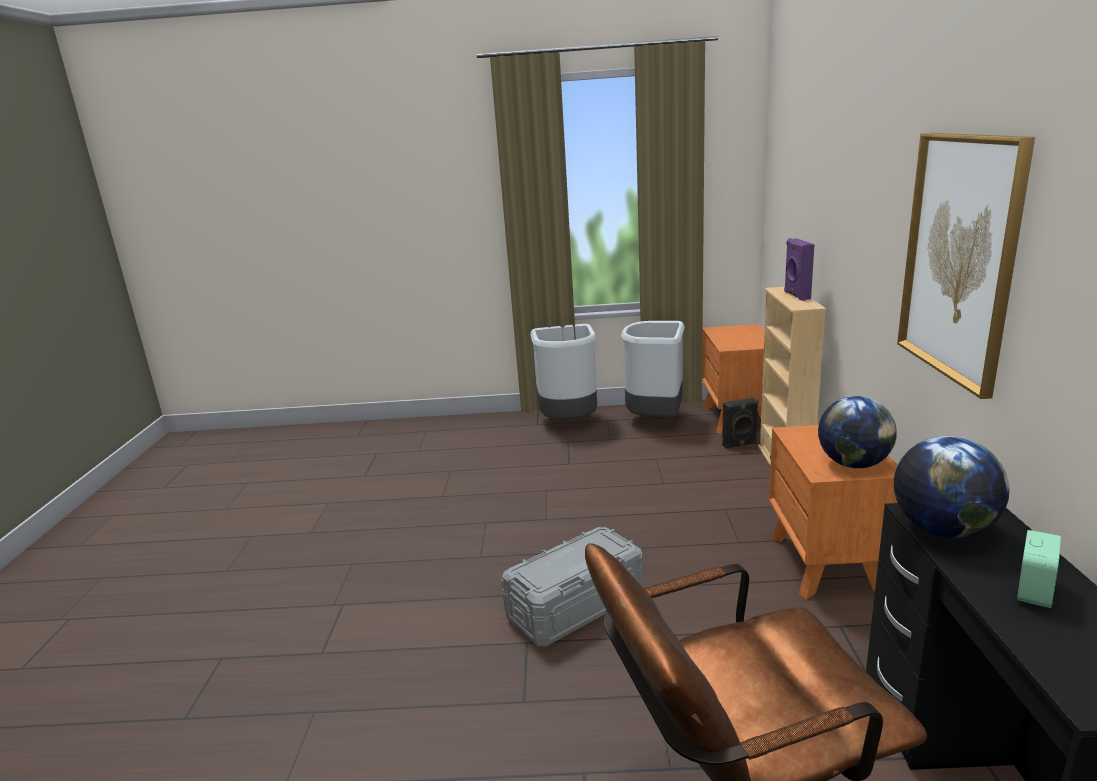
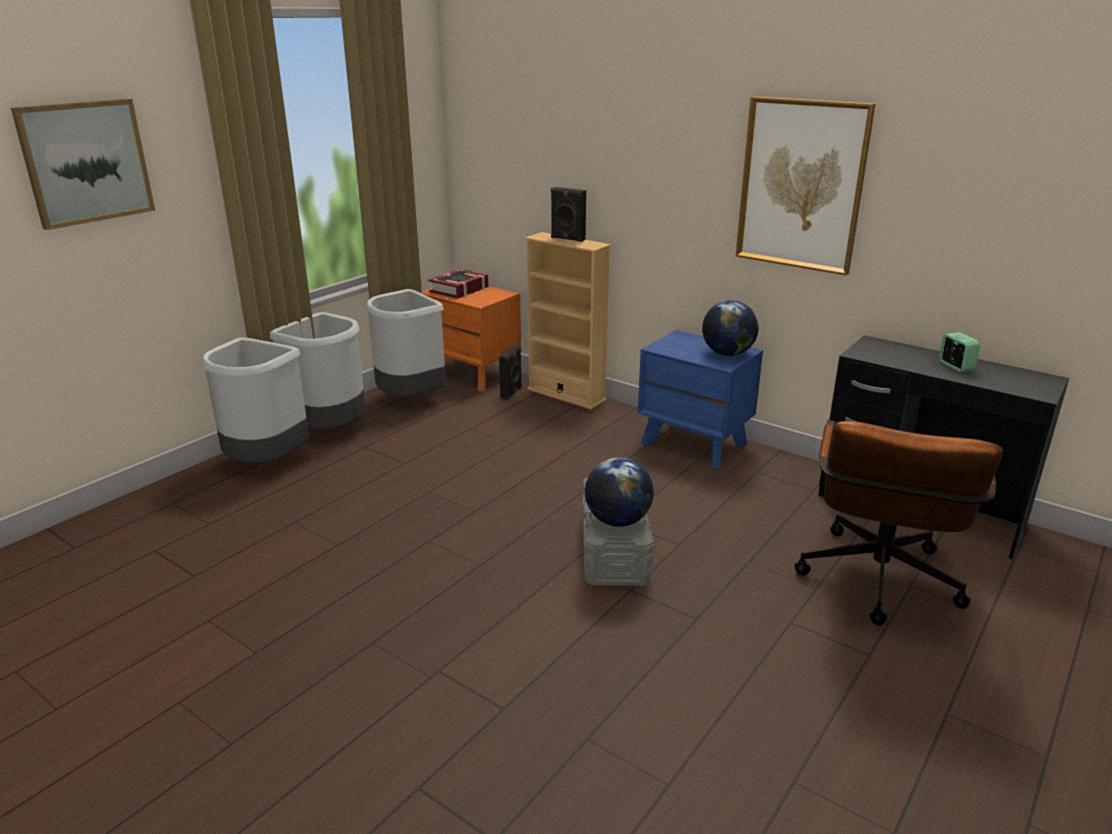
camera: 55 degrees left, 5 degrees up
(415, 187) = (86, 162): none -> picture
(500, 428) = (266, 464): none -> grey trash can
(737, 332) = (459, 289): none -> book
(796, 296) = (567, 239): purple speaker -> black speaker
(826, 563) = (695, 443): orange nightstand -> blue nightstand
(942, 530) = (882, 357): globe -> globe (617, 521)

